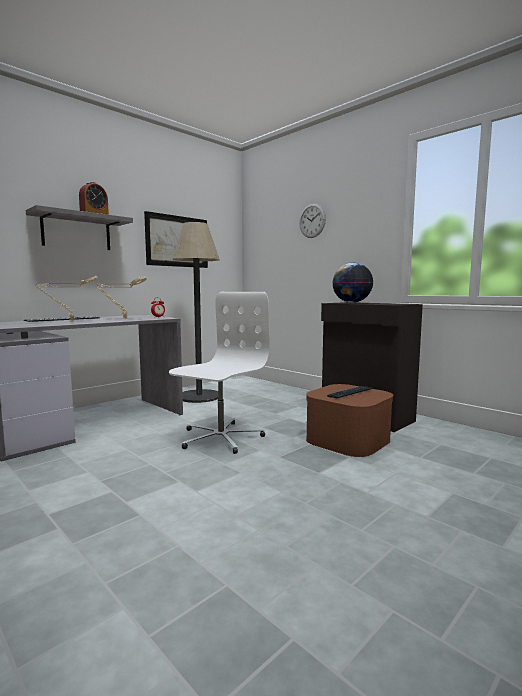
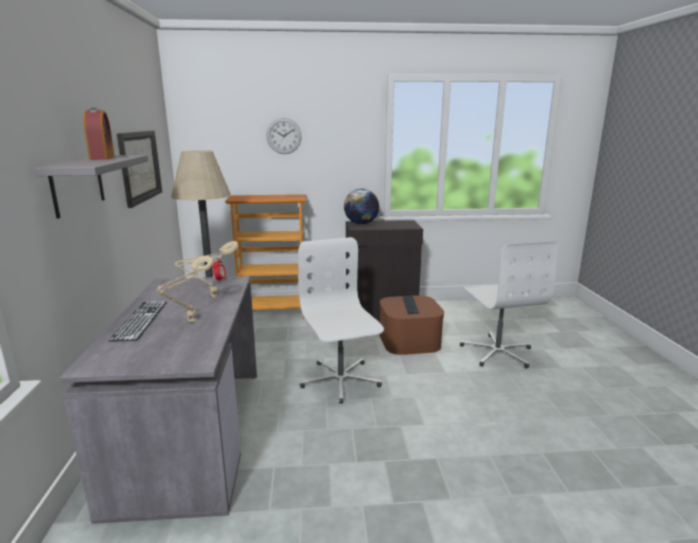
camera: 50 degrees left, 10 degrees up
(285, 390) = (273, 312): none -> bookcase
(431, 487) = (497, 352): none -> white office chair

